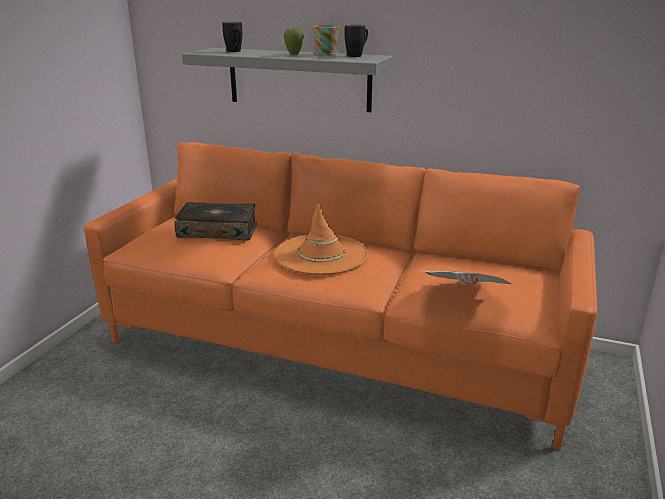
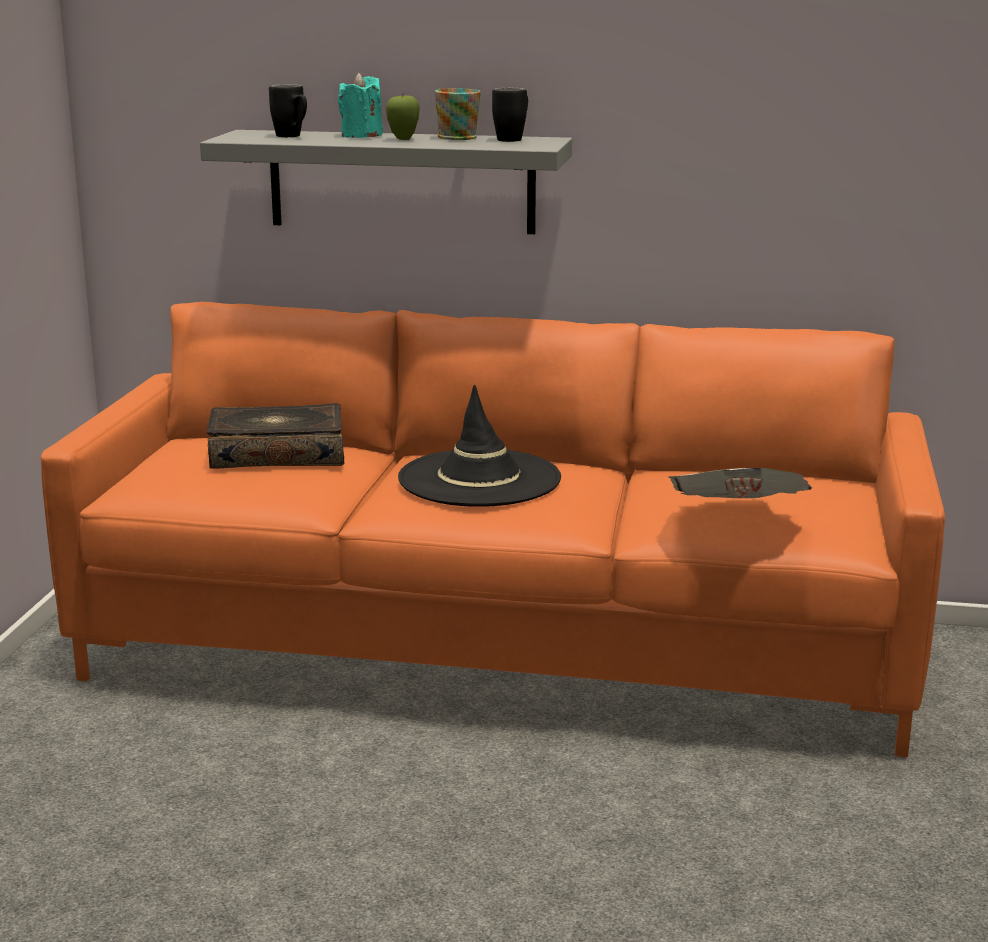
camera: 10 degrees left, 5 degrees down
(274, 52) = (361, 136): none -> turquoise candle
(321, 255) = (479, 479): orange hat -> black hat

